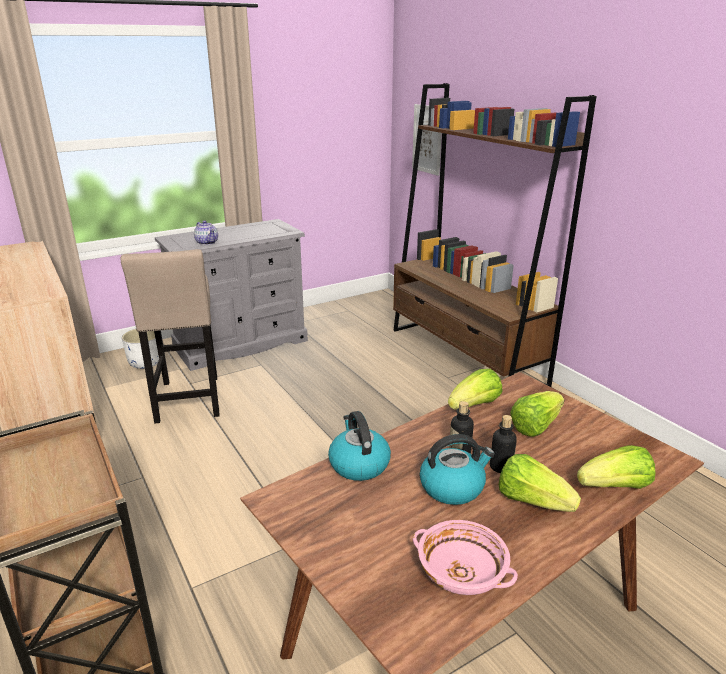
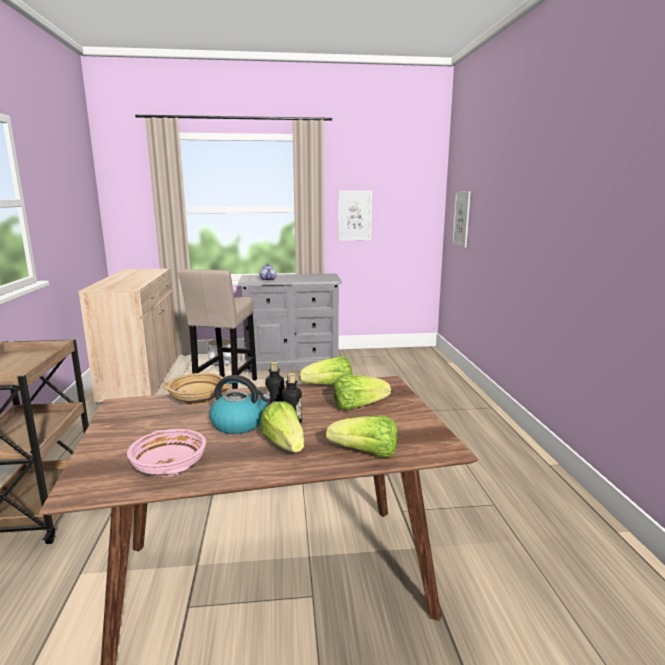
camera: 25 degrees right, 10 degrees down
(290, 138) = (354, 215): none -> picture
(358, 464) = (197, 399): kettle -> beige bowl
(465, 356) = (458, 399): brown bookcase -> none

